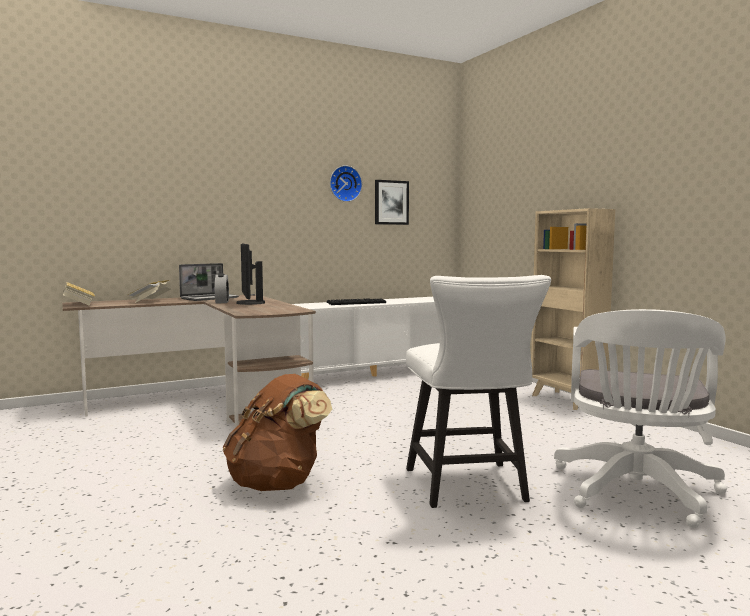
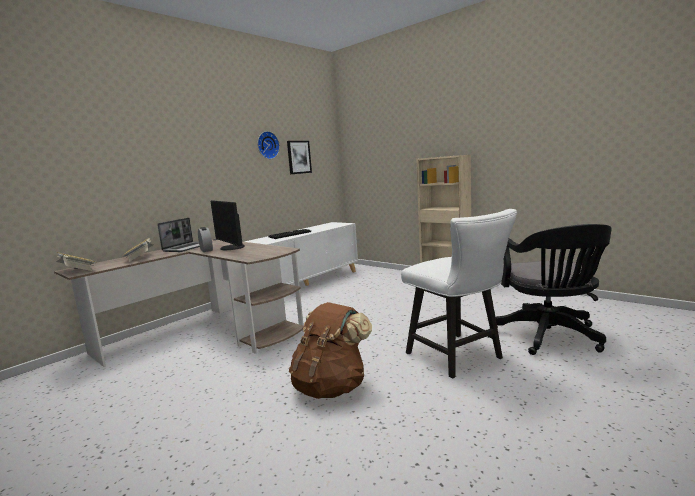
camera: 20 degrees left, 5 degrees up
(636, 493) = (550, 337): white office chair -> black office chair

